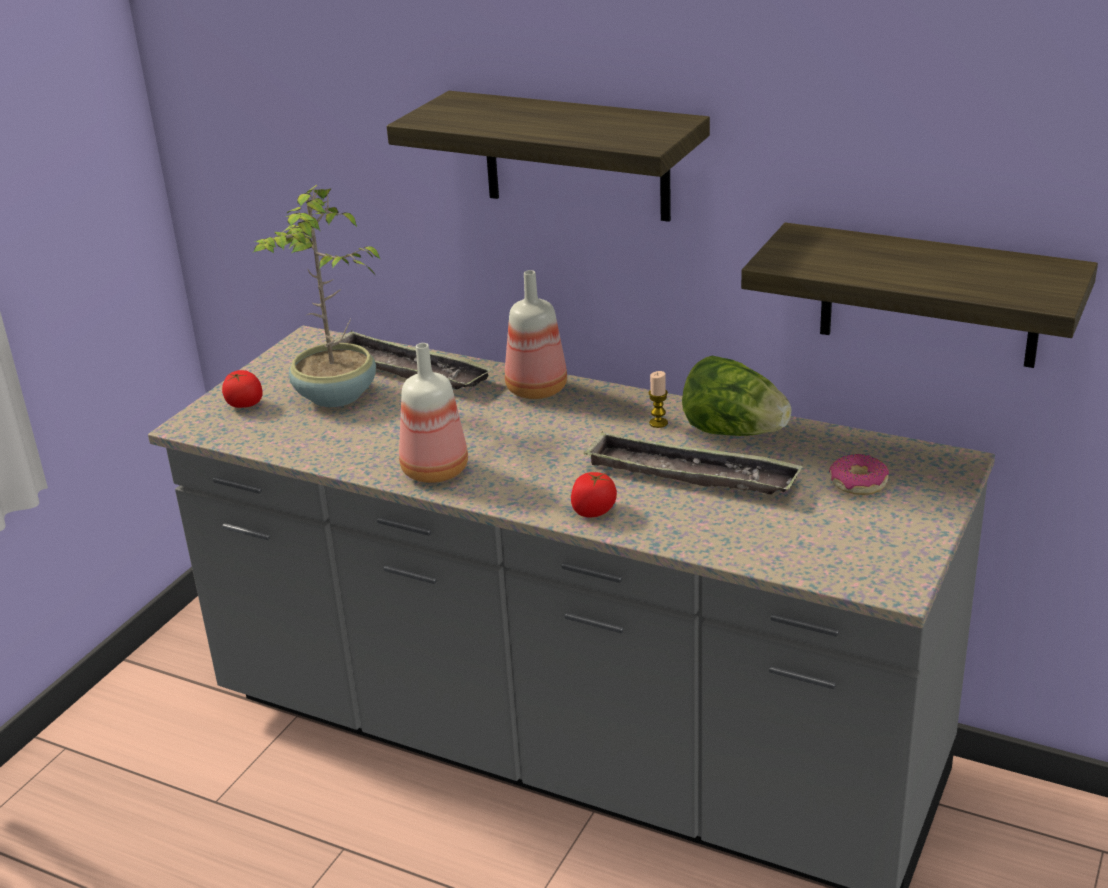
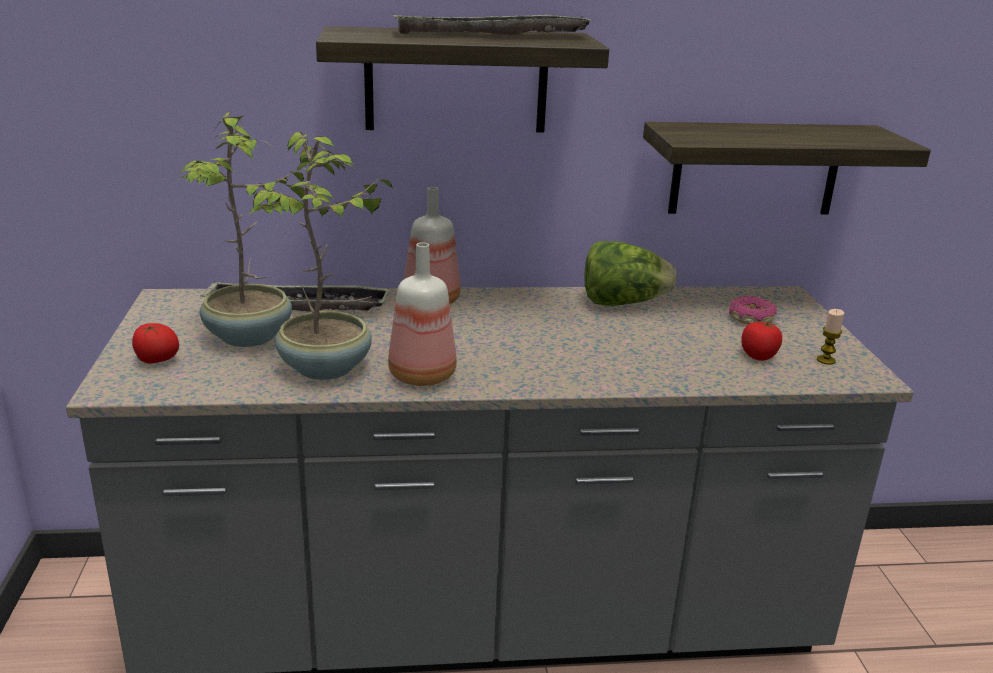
camera: 35 degrees left, 5 degrees down
(365, 444) = (327, 368): none -> potted plant
(593, 511) = (597, 376): tomato -> tomato (758, 356)
(658, 423) = (560, 307): candle -> candle (826, 360)
(691, 475) = (633, 336): tray -> tray (491, 35)

